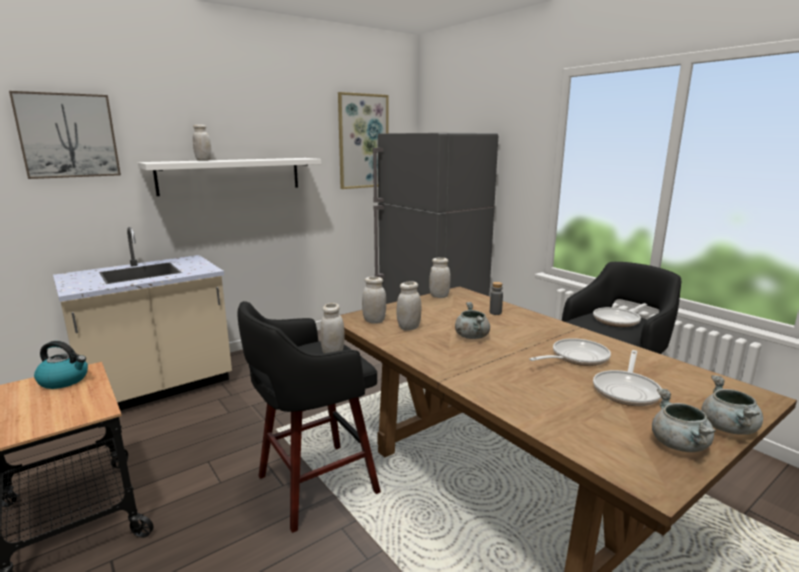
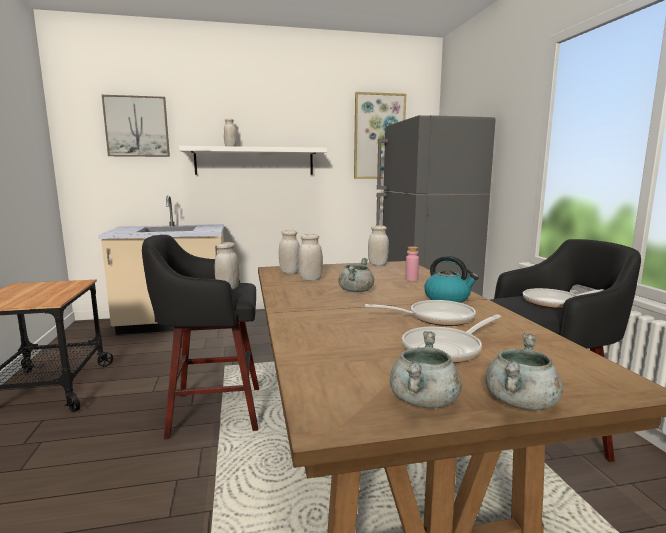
camera: 25 degrees right, 5 degrees down
(65, 380) = (61, 285): kettle -> kettle (448, 298)
(495, 313) = (411, 279): grey bottle -> pink bottle

